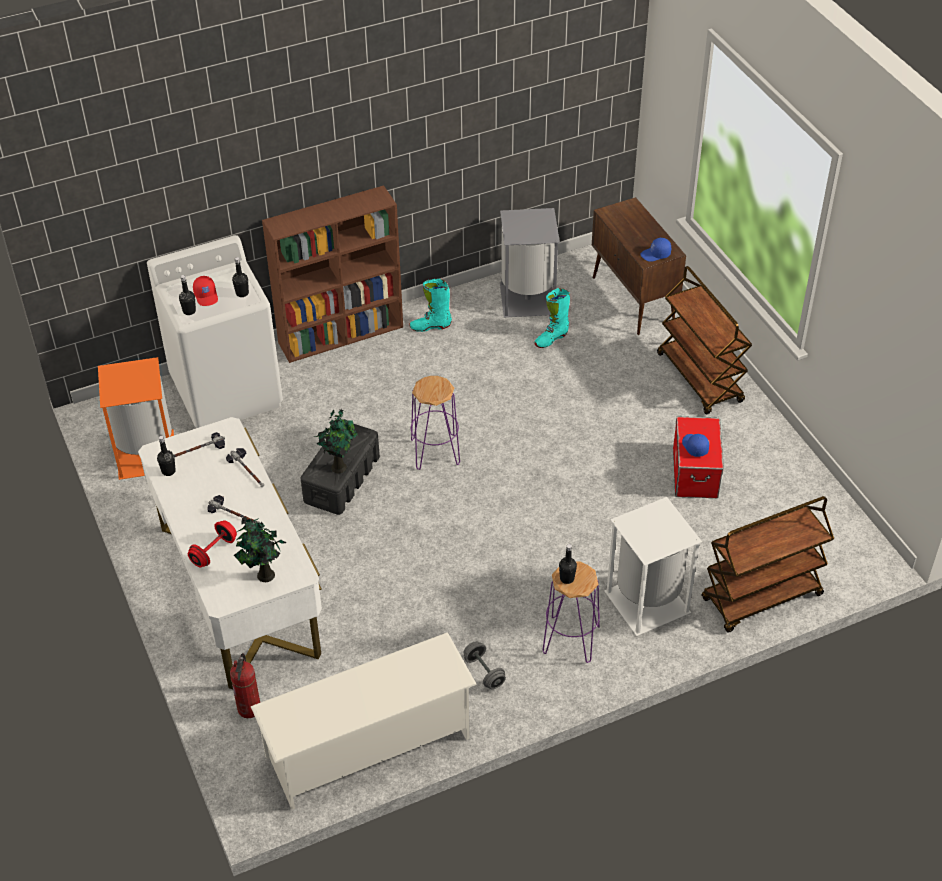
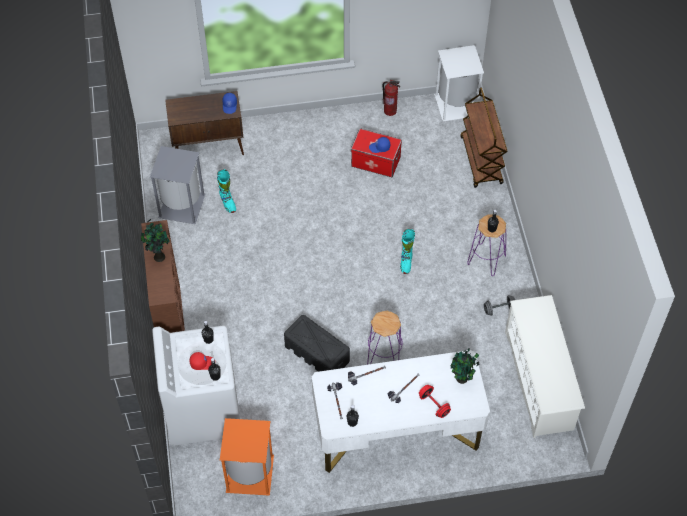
camera: 75 degrees left, 10 degrees up
(249, 709) = (495, 441): fire extinguisher -> fire extinguisher (390, 111)
(339, 466) = (328, 342): potted plant -> potted plant (158, 256)
(430, 326) = (186, 269): turquoise boot -> turquoise boot (406, 262)
(435, 452) = (310, 294): purple stool -> purple stool (384, 355)
(645, 601) = (468, 215): white trash can -> white trash can (455, 105)
(700, 378) = (296, 134): brown cart -> none

